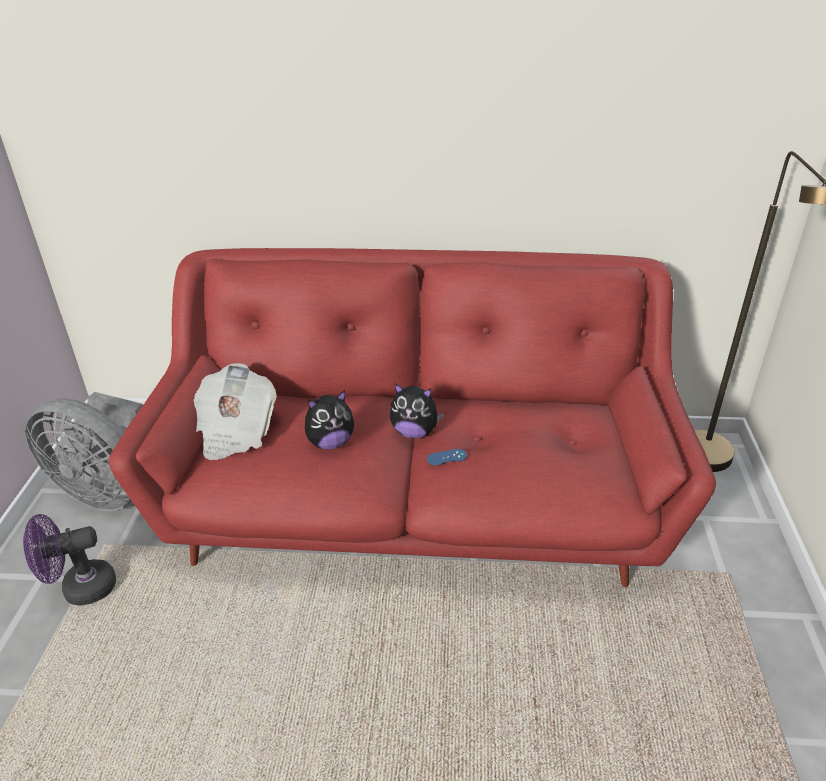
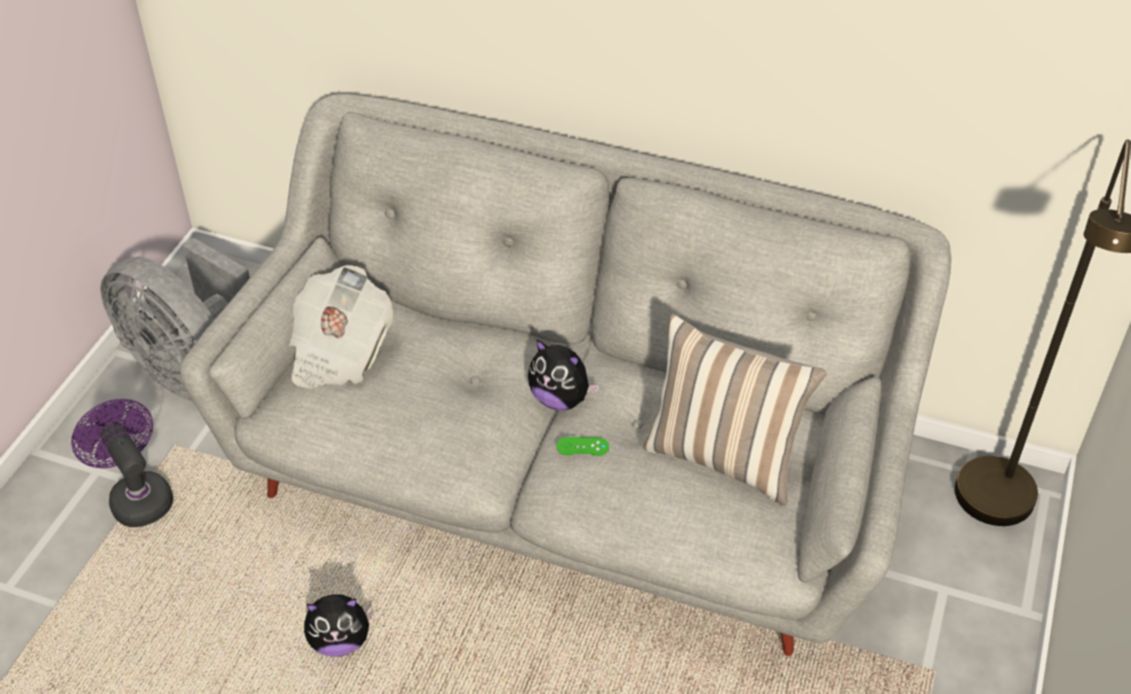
camera: 15 degrees right, 10 degrees up
(80, 589) = (137, 496): purple fan -> purple fan turned 60 degrees clockwise
(330, 442) = (448, 393): plush toy -> plush toy (340, 641)
(415, 503) = (566, 476): red sofa -> grey sofa
(447, 457) = (582, 446): blue game controller -> green game controller
(553, 443) = (724, 457): none -> pillow

